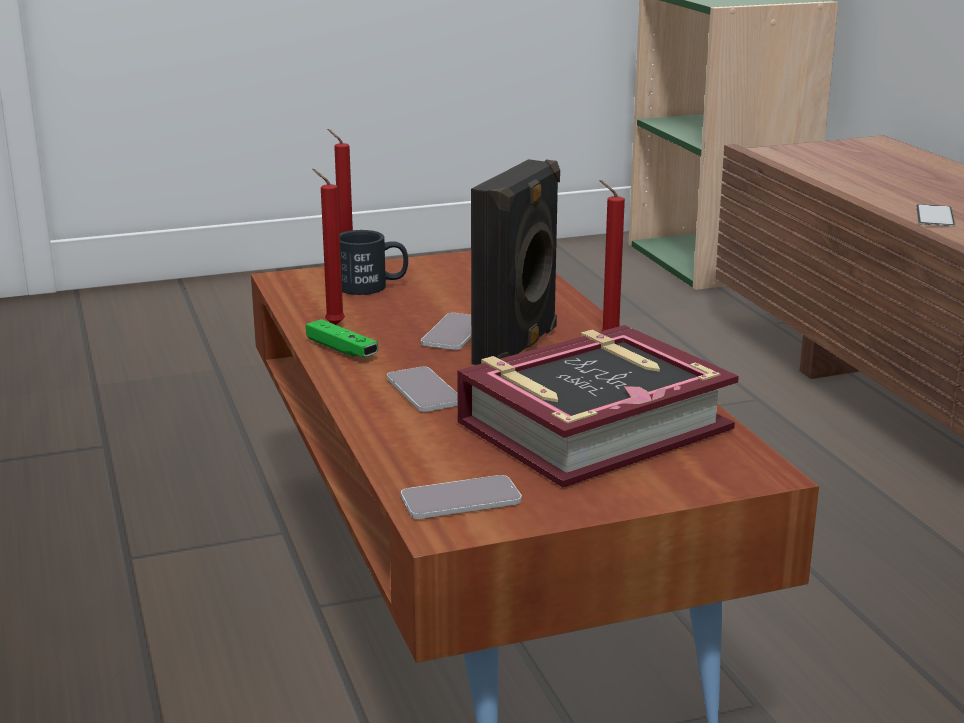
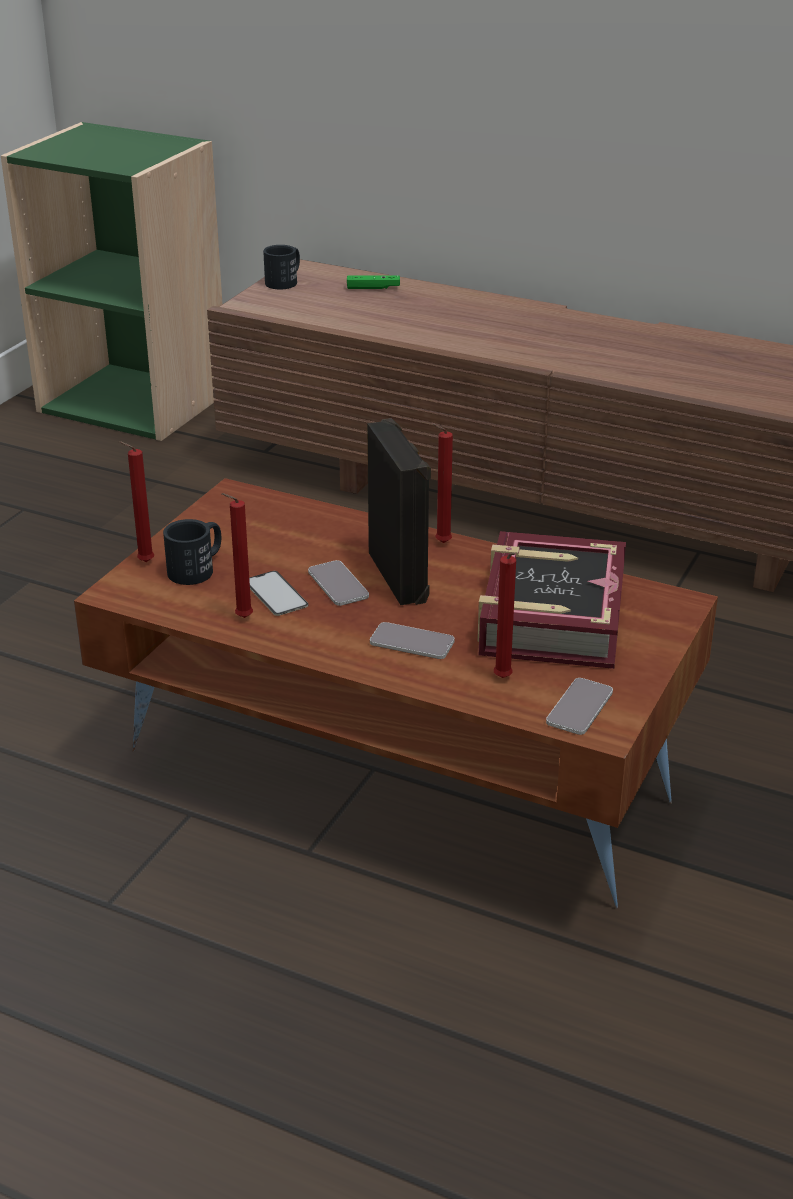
camera: 45 degrees left, 10 degrees up
(341, 349) = (293, 636): green game controller -> green game controller (373, 288)
(440, 448) = (503, 680): none -> red candle
(841, 146) = (285, 281): none -> black mug
(935, 216) = (460, 340): phone -> phone (275, 594)

